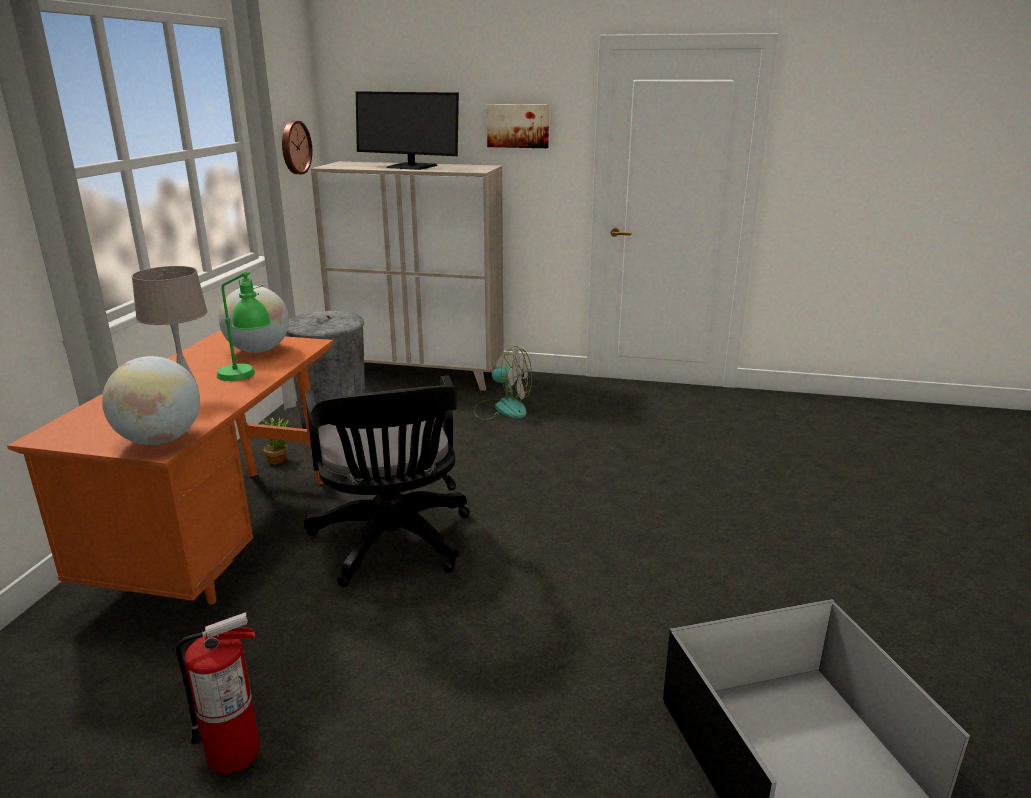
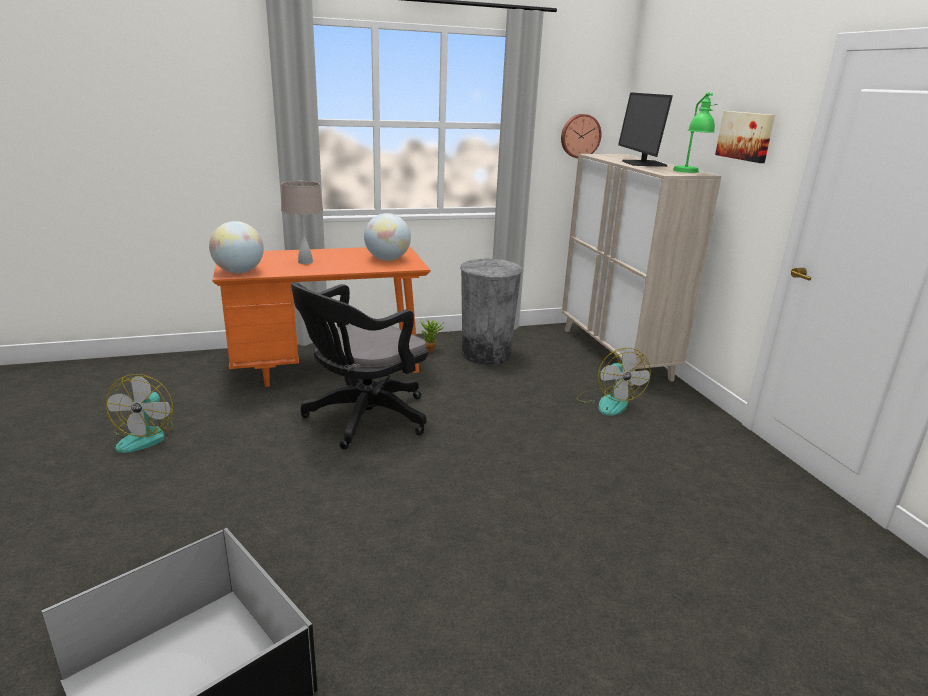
camera: 60 degrees right, 0 degrees up
(234, 752) = (146, 436): fire extinguisher -> fan
(248, 377) = (342, 267): green table lamp -> green table lamp (690, 172)

